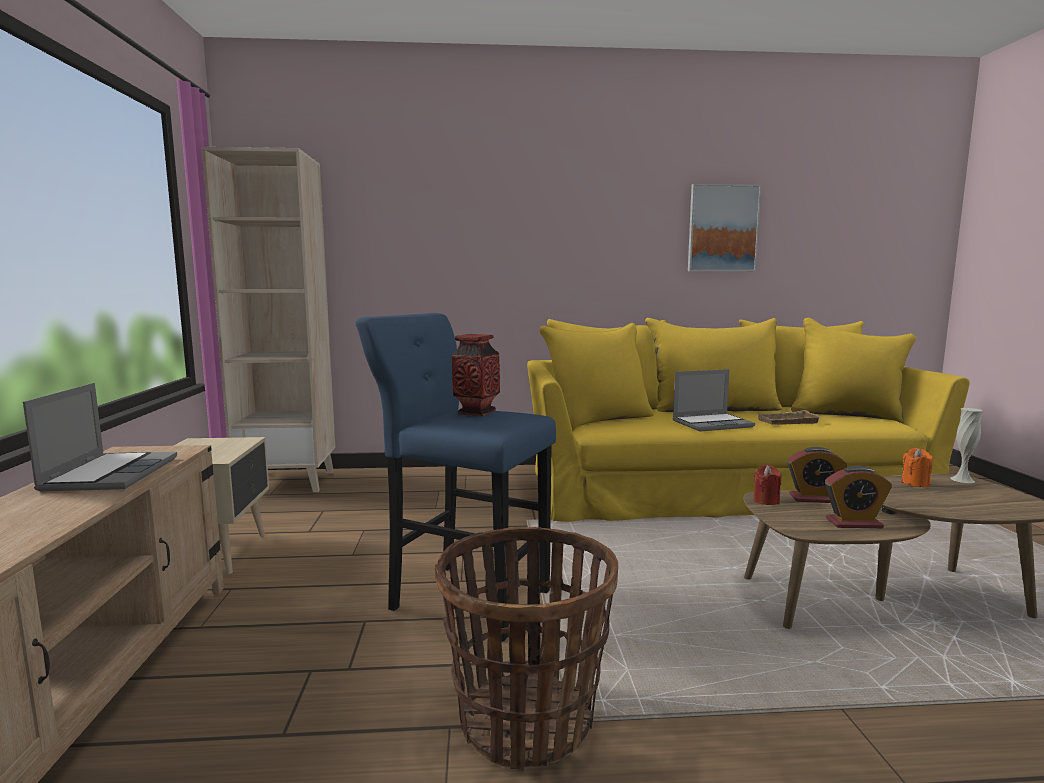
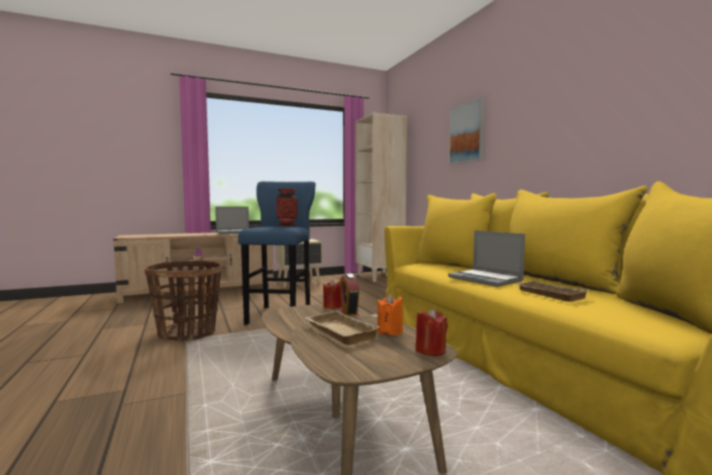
camera: 70 degrees right, 5 degrees down
(722, 228) = (643, 91): picture -> picture (467, 133)
(854, 523) = (298, 324): alarm clock -> none
(932, 500) = (338, 332): none -> beige tray
(962, 479) = (430, 350): white vase -> red candle

